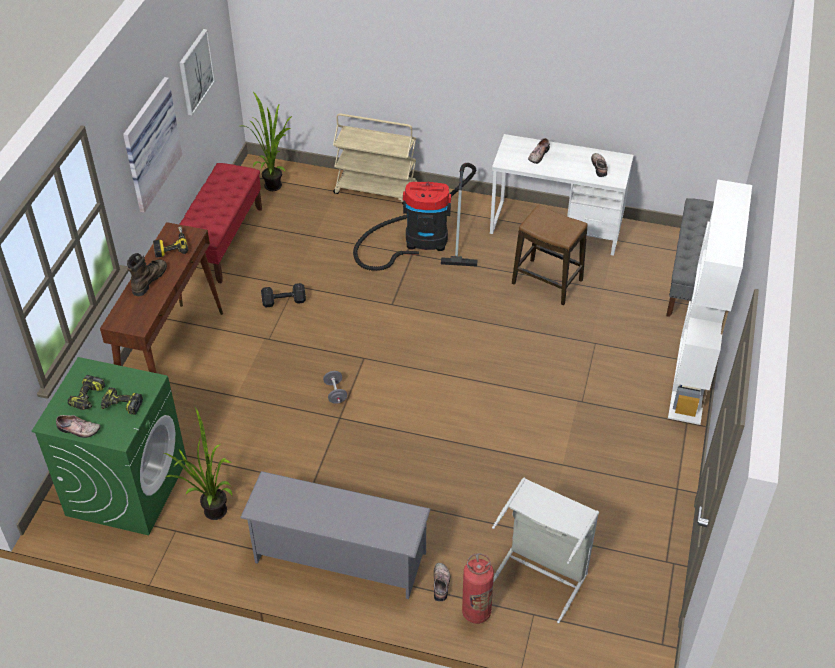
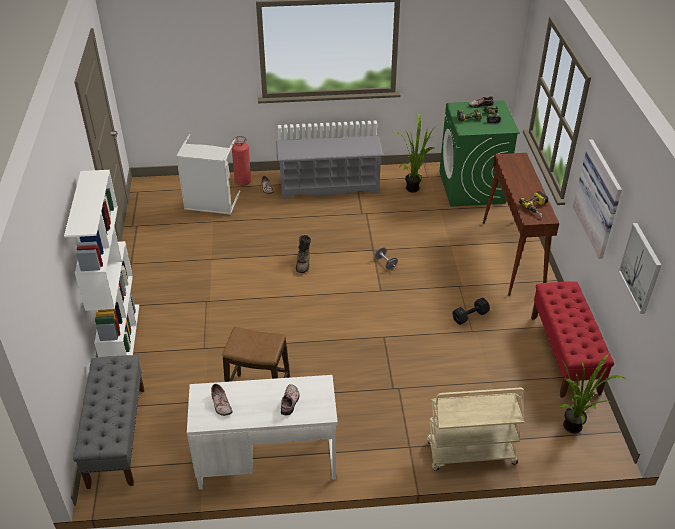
camera: 160 degrees right, 5 degrees down
(149, 280) = (527, 183): brown boot -> brown boot (303, 263)
(421, 240) = (392, 405): vacuum cleaner -> none

